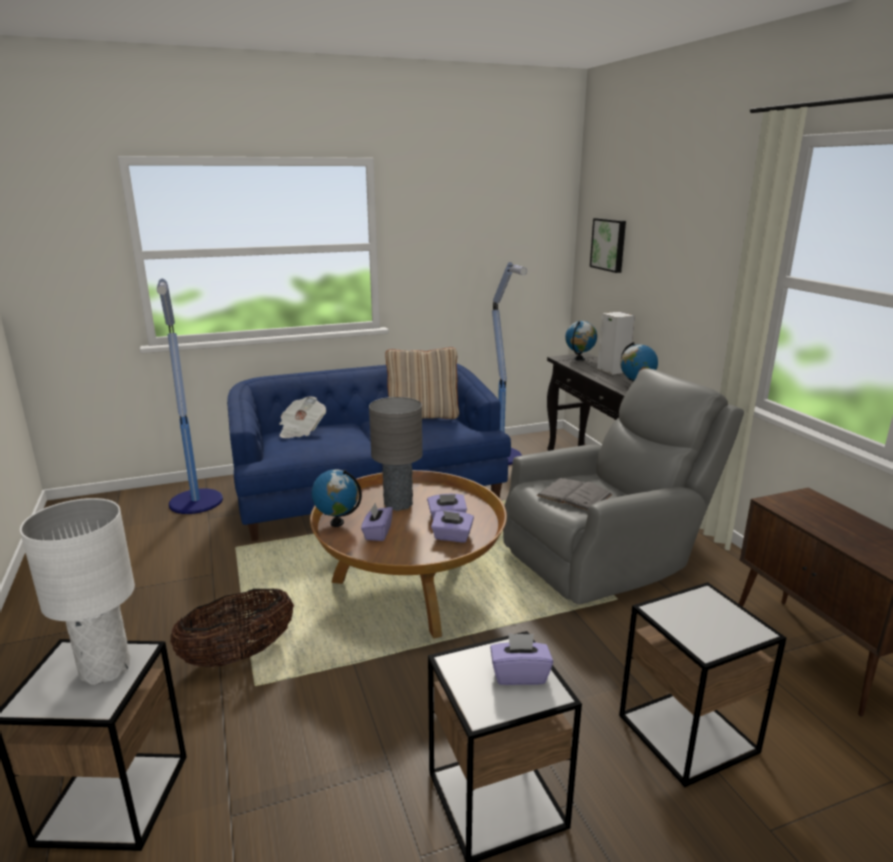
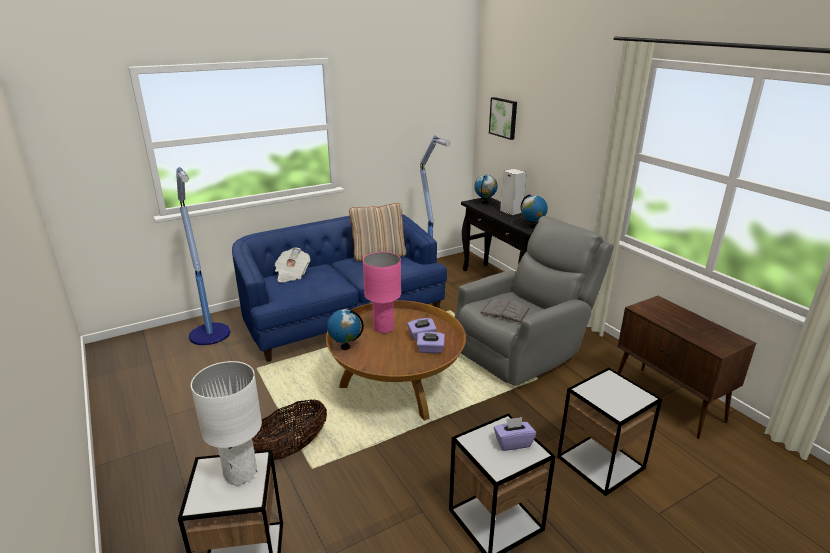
camera: 10 degrees left, 5 degrees up
(377, 533) = (377, 352): purple tissue box -> none
(398, 504) = (383, 328): grey table lamp -> pink table lamp

